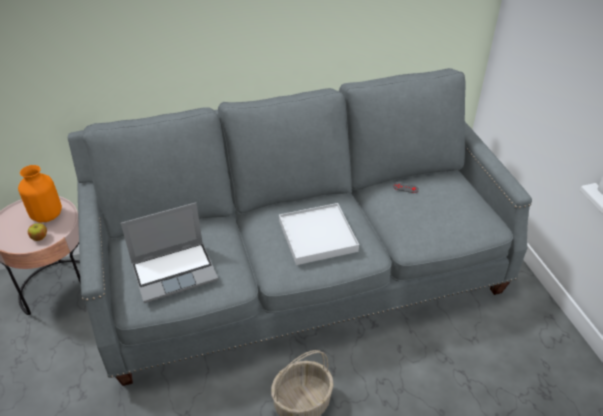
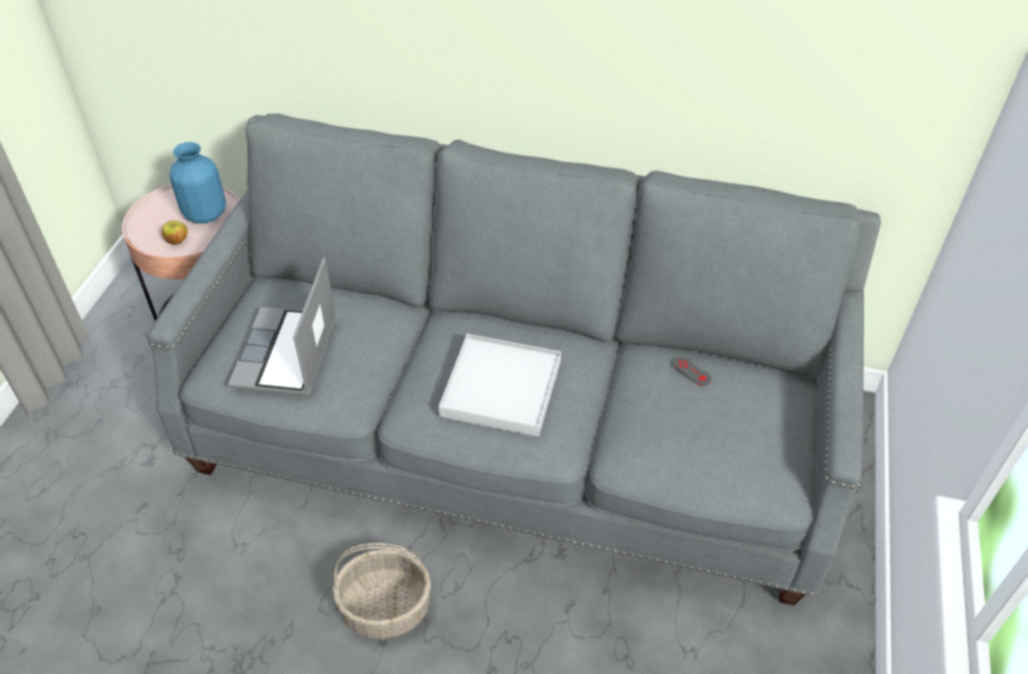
camera: 30 degrees right, 5 degrees up
(46, 215) = (205, 214): orange vase -> blue vase
(175, 271) = (287, 355): laptop -> laptop turned 90 degrees clockwise

